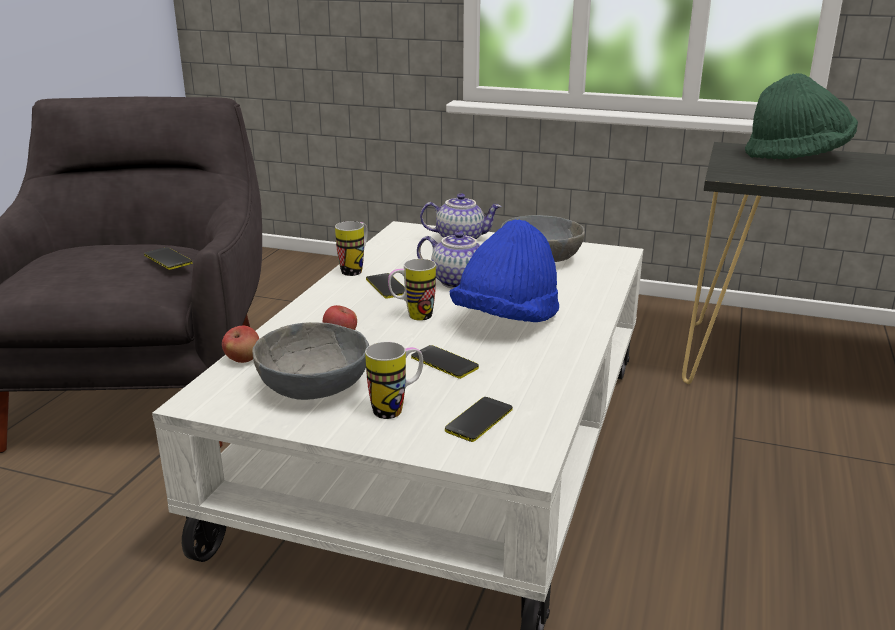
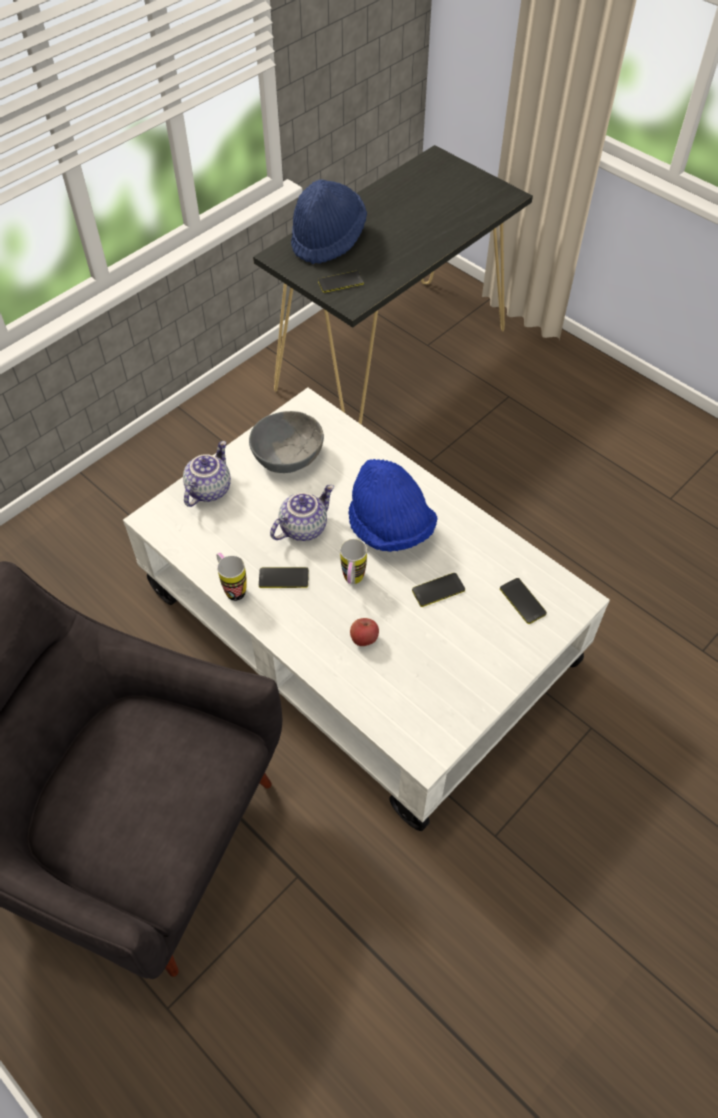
camera: 65 degrees left, 30 degrees up
(168, 259) = (170, 728): phone -> phone (340, 282)
(243, 360) = (371, 713): apple -> none
(313, 388) = (438, 679): grey bowl -> none
(396, 409) = (490, 640): mug -> none
(797, 156) = (328, 239): green hat -> blue hat

